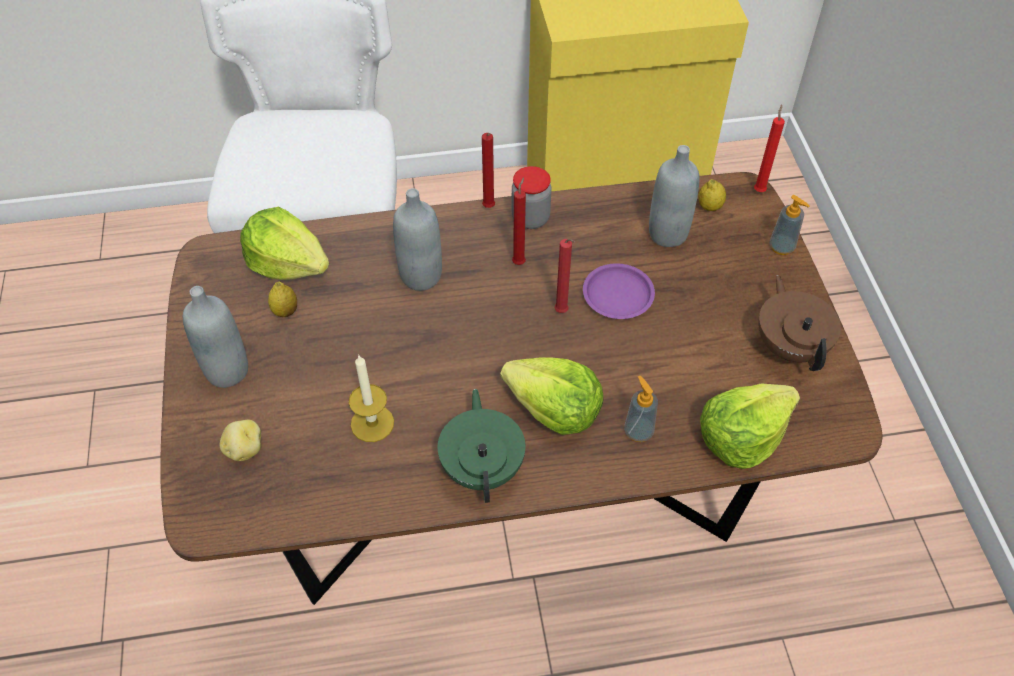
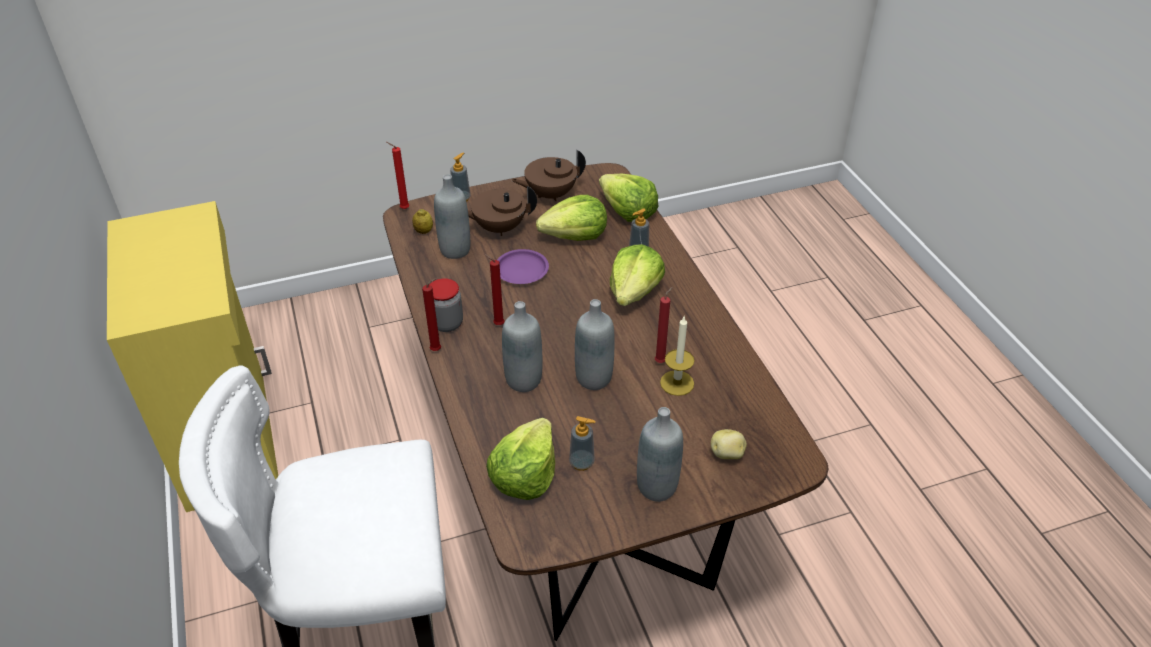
camera: 100 degrees left, 10 degrees down
(285, 311) = (581, 462): lemon -> soap dispenser
(405, 340) = (594, 378): none -> grey bottle
(483, 467) = (692, 320): green teapot -> none
(562, 313) = (545, 296): red candle -> red candle (661, 361)
(686, 362) = (575, 236): none -> lettuce
(712, 280) = (499, 228): none -> brown teapot

